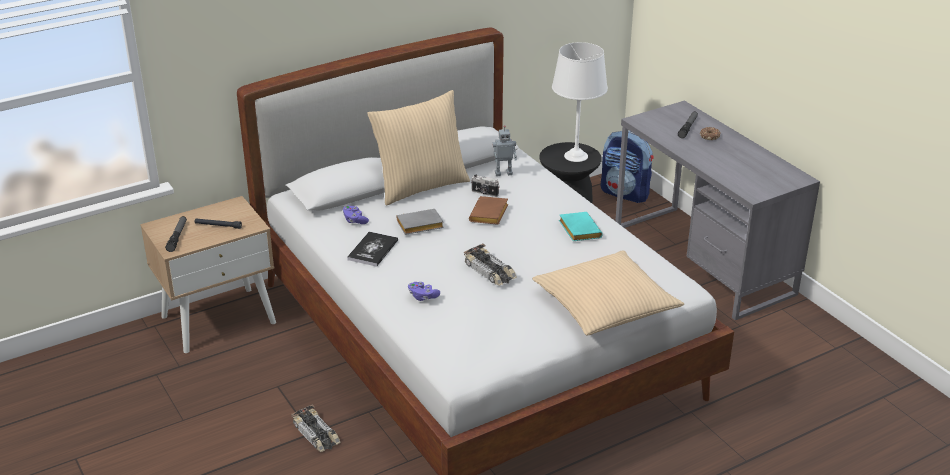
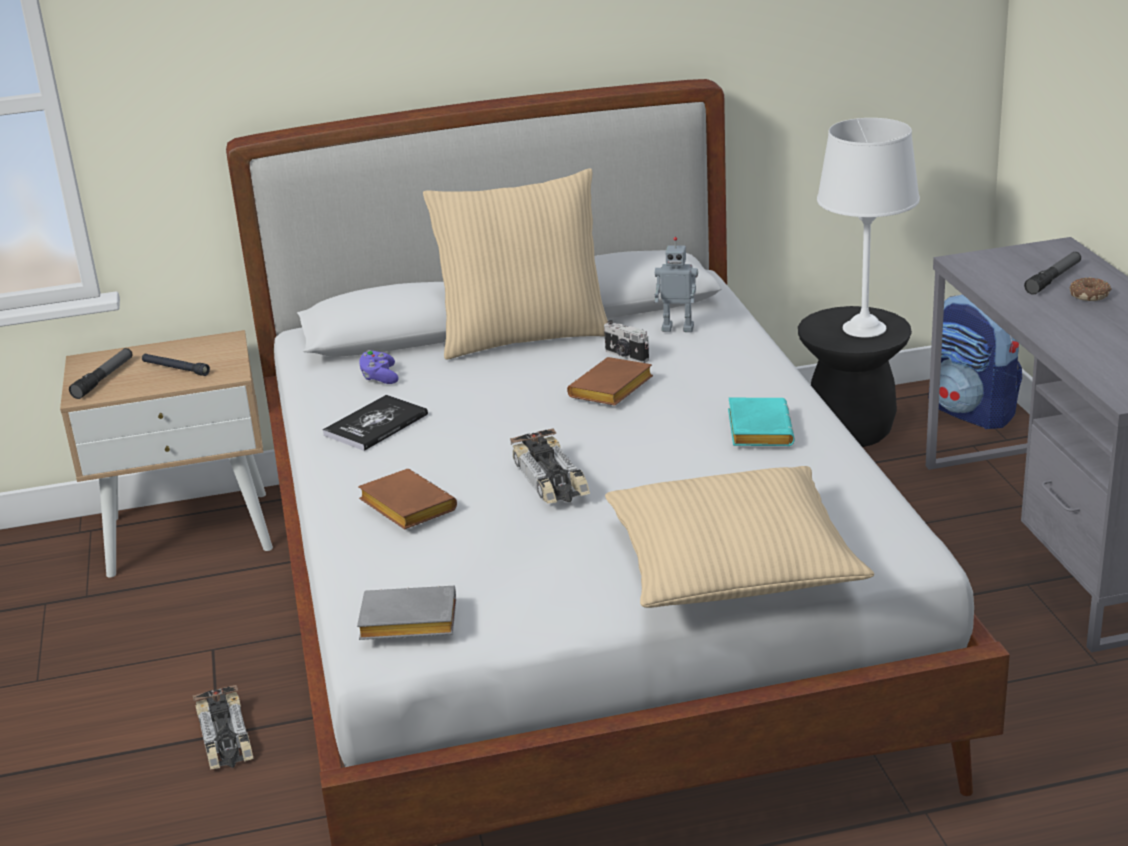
camera: 20 degrees right, 5 degrees down
(419, 226) = (478, 396): grey book -> grey book (405, 623)
(423, 296) = (404, 507): purple game controller -> brown book

